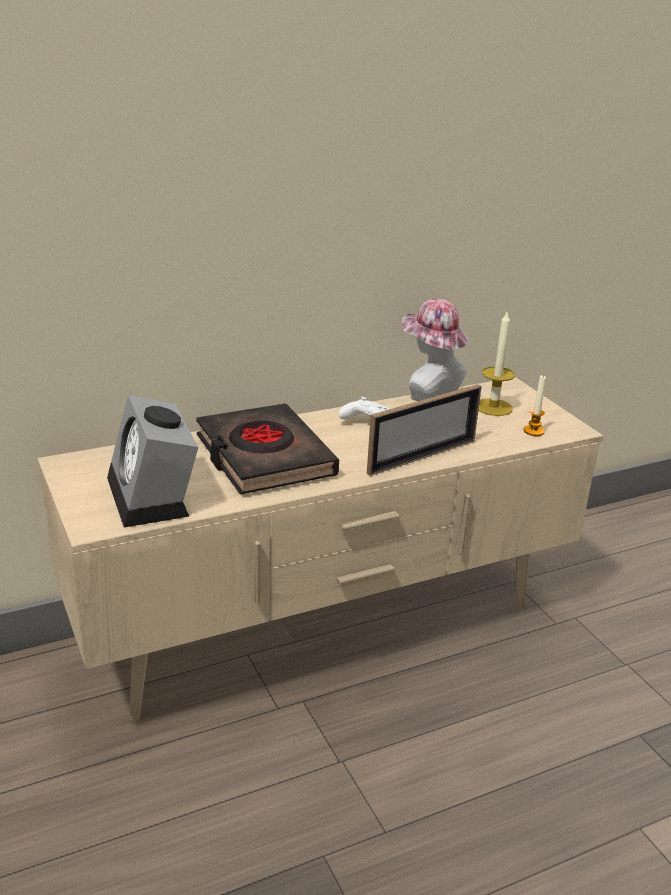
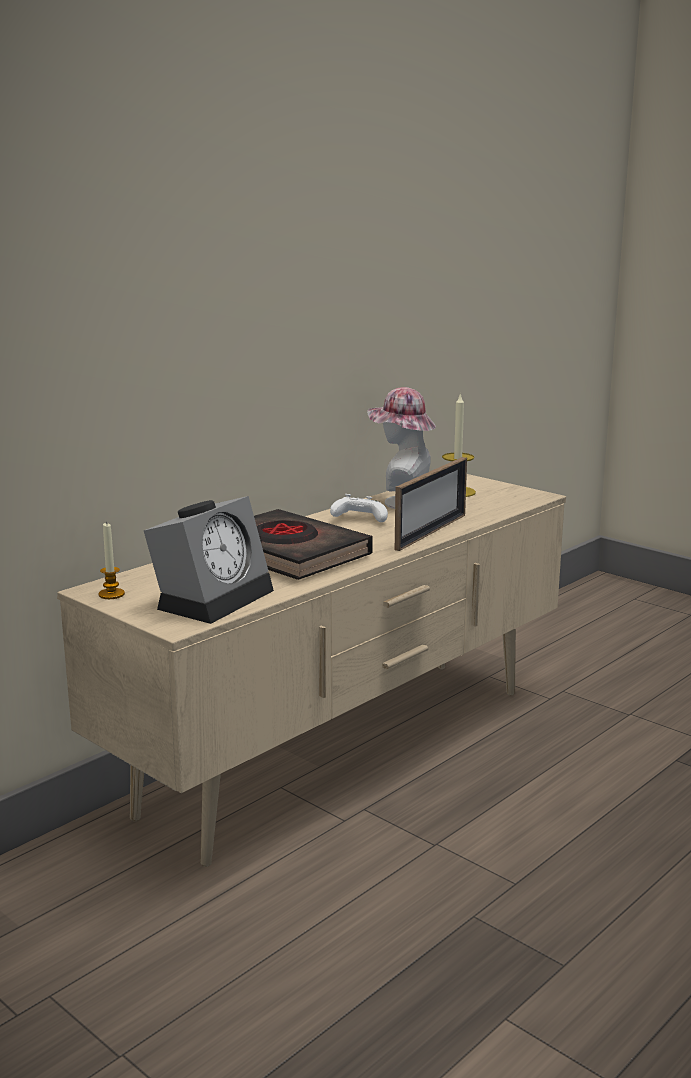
camera: 20 degrees left, 10 degrees down
(153, 497) = (214, 597): alarm clock -> alarm clock turned 105 degrees counterclockwise
(533, 431) = (507, 502): candle -> candle (111, 594)

